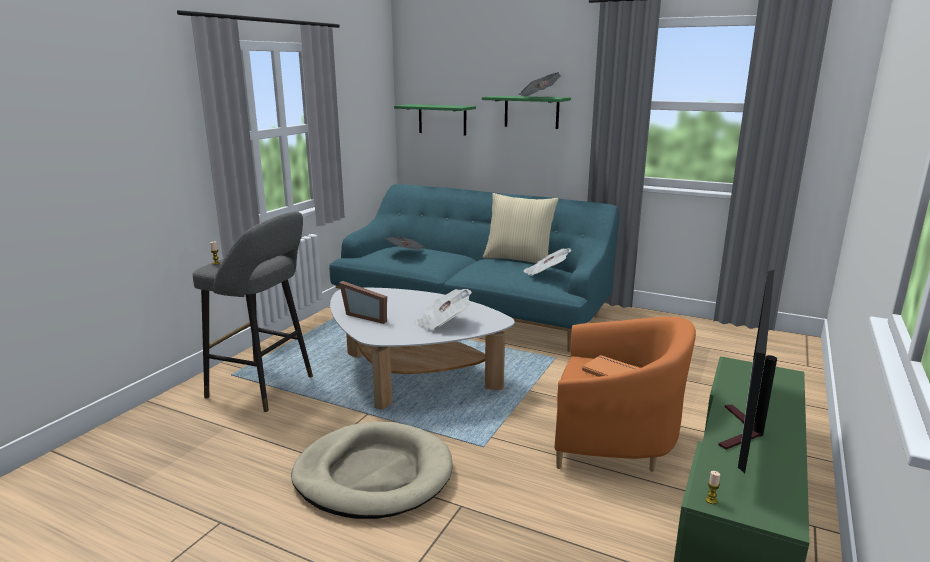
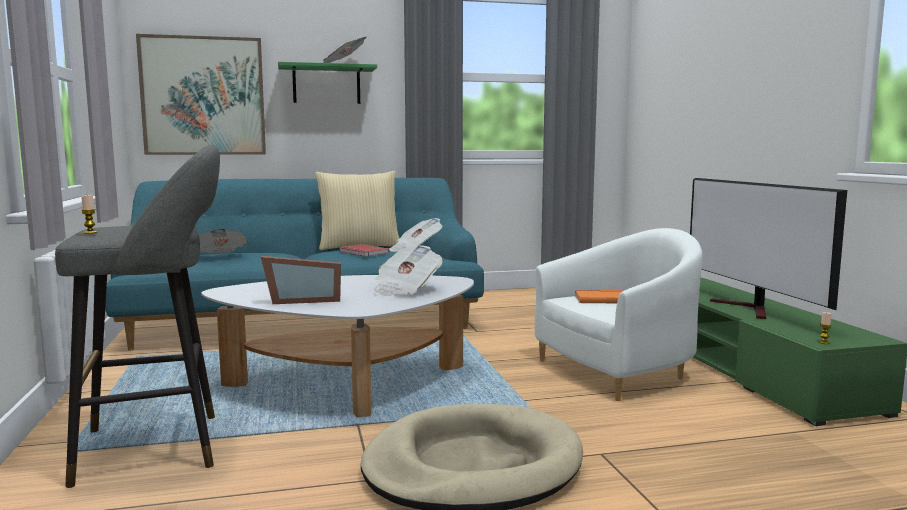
camera: 40 degrees left, 10 degrees down
(442, 119) = (203, 96): green shelf -> picture
(500, 269) = (362, 252): none -> red book
(612, 440) = (618, 371): orange armchair -> white armchair

